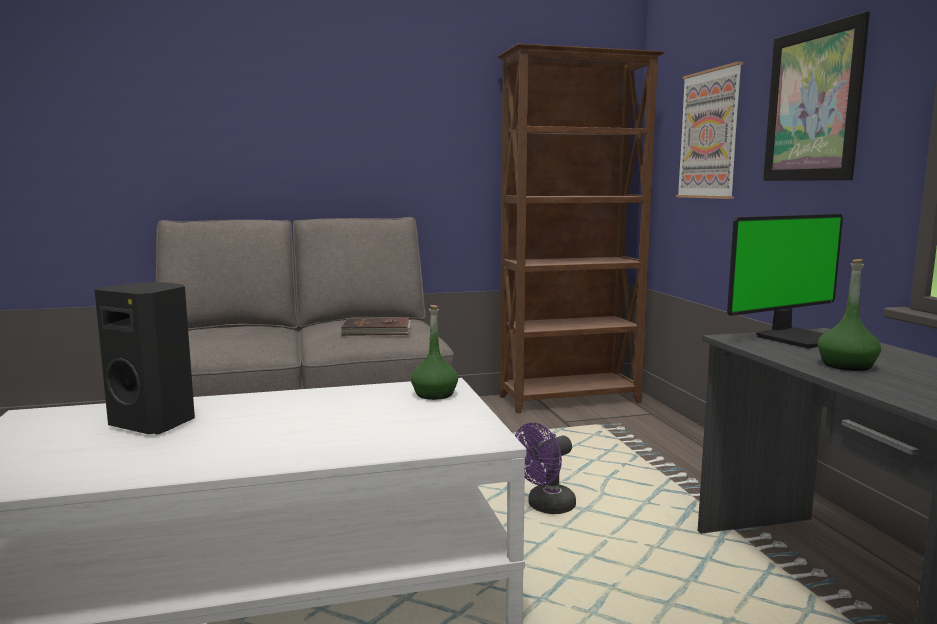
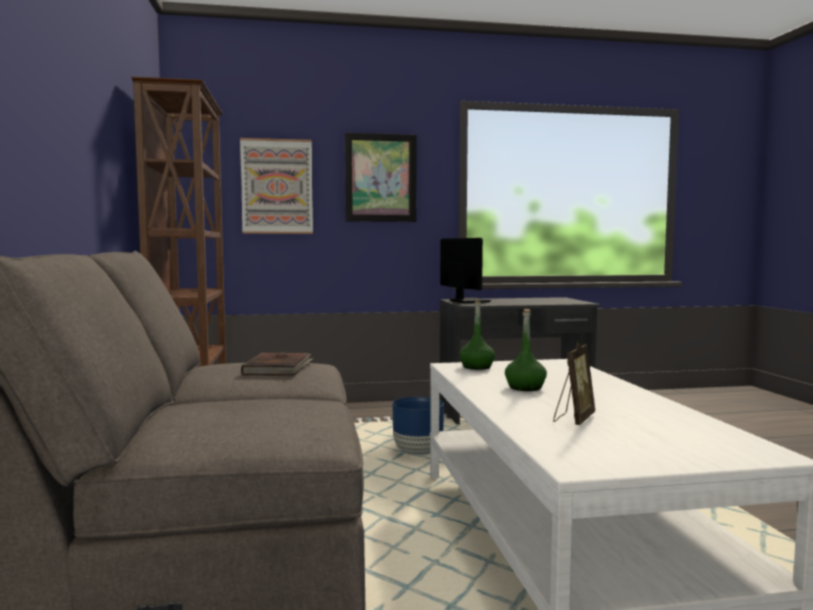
camera: 85 degrees left, 5 degrees down
(156, 423) = (573, 419): black speaker -> picture frame
(545, 507) = (418, 453): purple fan -> blue planter
(846, 365) = (523, 302): green bottle -> green bottle (525, 388)

